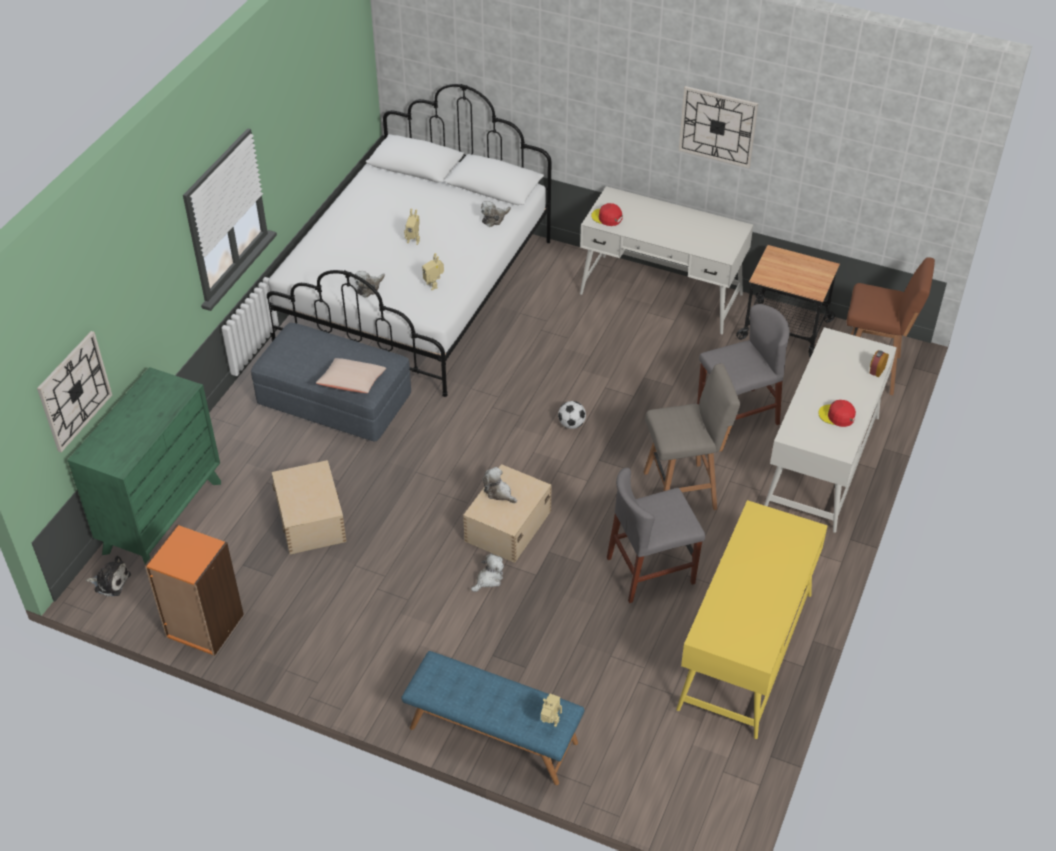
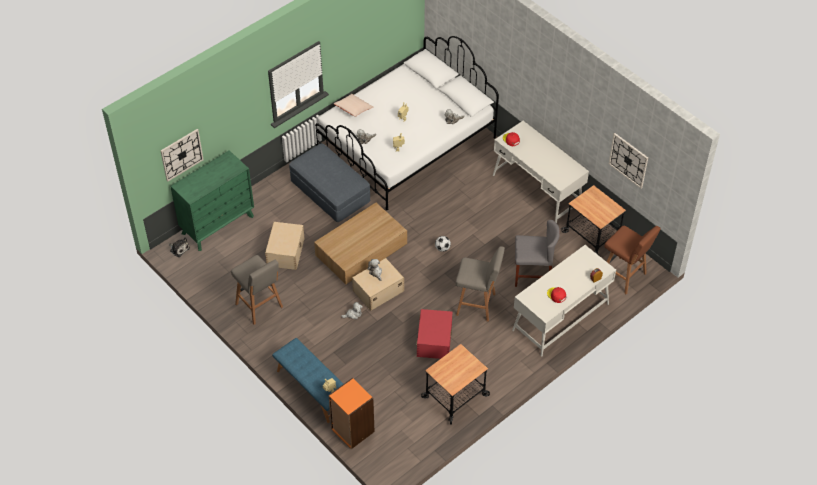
camera: 25 degrees right, 5 degrees up
(204, 626) = (210, 287): orange bookcase -> orange bookcase (352, 430)
(315, 627) = (260, 306): none -> grey stool
(352, 383) = (333, 188): beige pillow -> beige pillow (353, 109)
(441, 475) = (361, 252): none -> brown coffee table
(651, 570) = (434, 340): grey chair -> red storage box
(718, 126) = (575, 112): wall clock -> wall clock (628, 160)
(745, 650) = (455, 397): yellow desk -> cart

